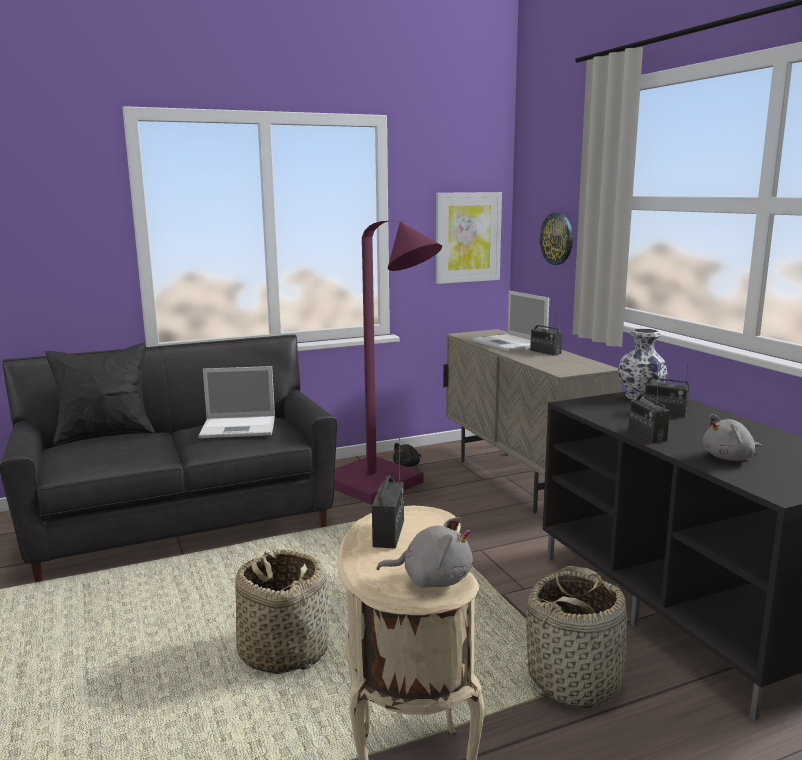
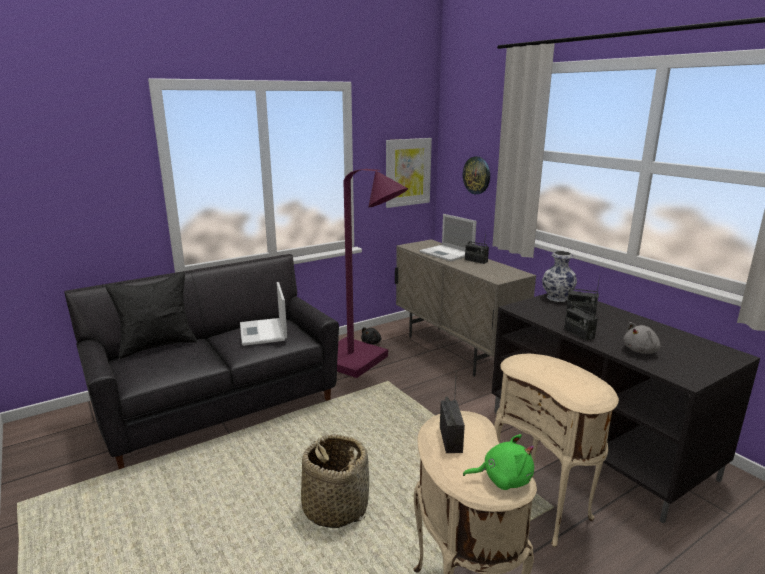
camera: 10 degrees left, 5 degrees up
(240, 427) = (263, 332): laptop -> laptop turned 90 degrees clockwise
(432, 579) = (503, 479): grey plush toy -> green plush toy
(575, 680) = (543, 507): basket -> beige side table

